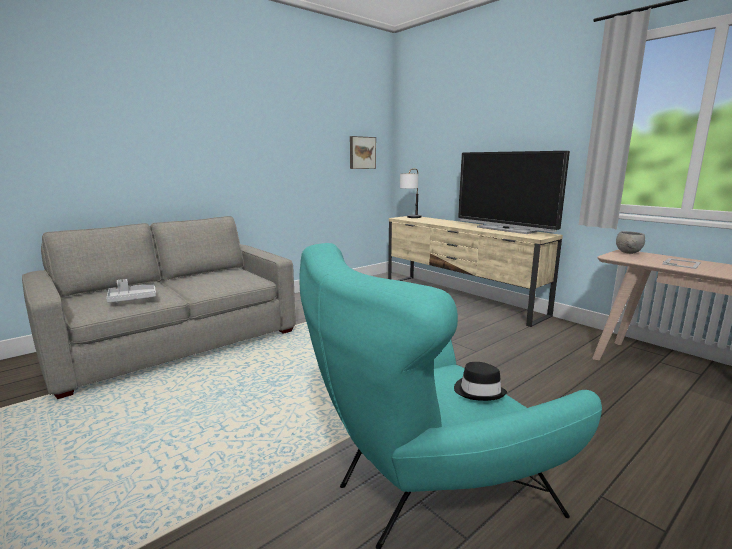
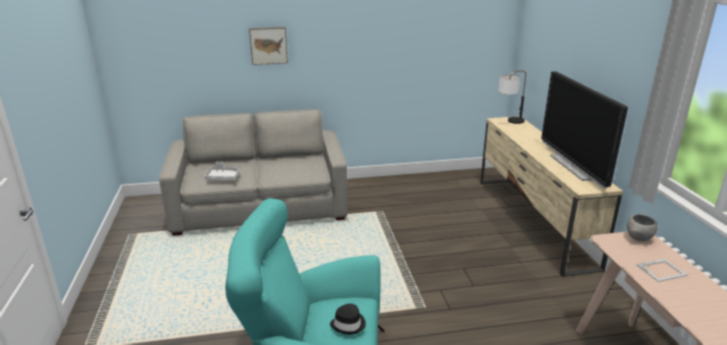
camera: 30 degrees right, 10 degrees up
(362, 153) = (472, 44): picture -> picture (268, 45)

